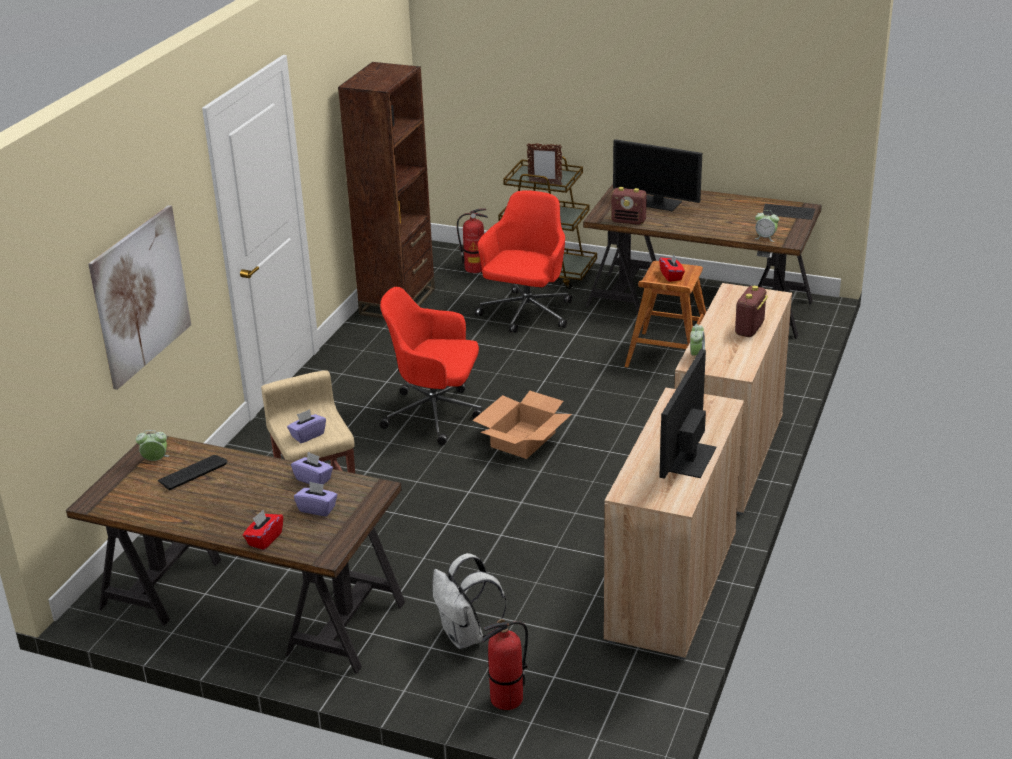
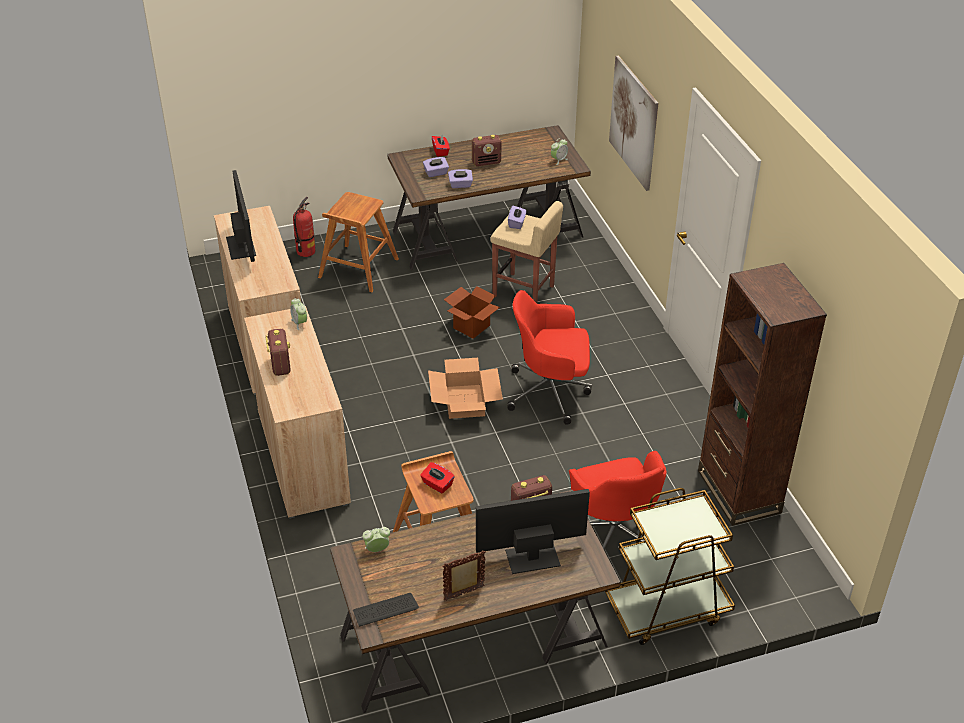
camera: 140 degrees right, 10 degrees up
(192, 473) = (528, 162): keyboard -> none
(237, 496) = (486, 162): none -> radio
(425, 503) = (471, 326): none -> cardboard box
(435, 414) = (550, 392): red office chair -> red office chair turned 150 degrees counterclockwise
(466, 636) = (358, 268): white backpack -> brown stool
(475, 269) = (737, 576): fire extinguisher -> none
(544, 184) = (664, 514): picture frame -> picture frame (464, 594)

